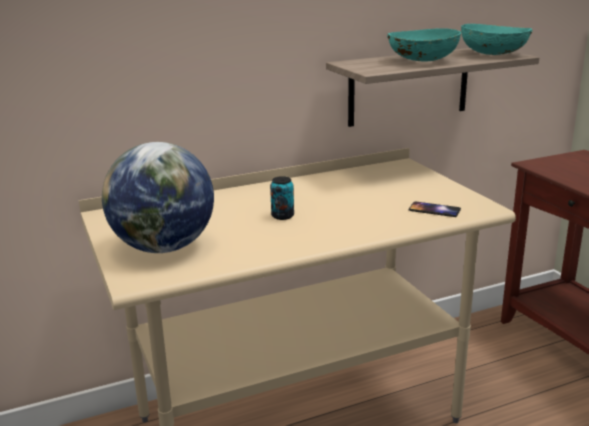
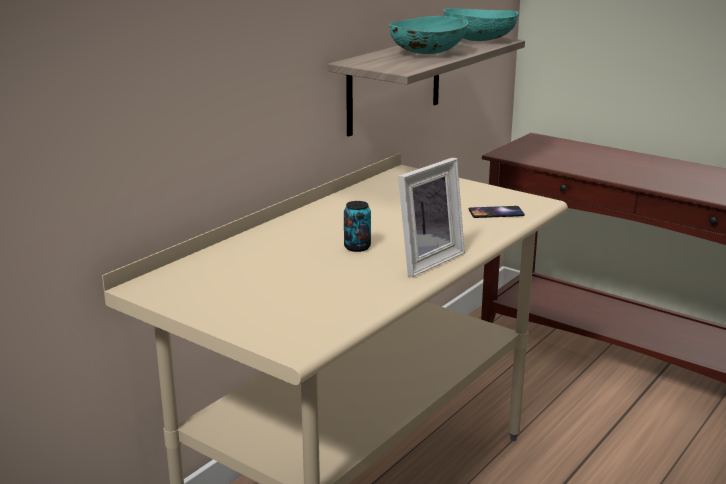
camera: 30 degrees left, 0 degrees up
(163, 248) = (276, 307): globe -> none
(319, 237) = (425, 260): none -> picture frame

